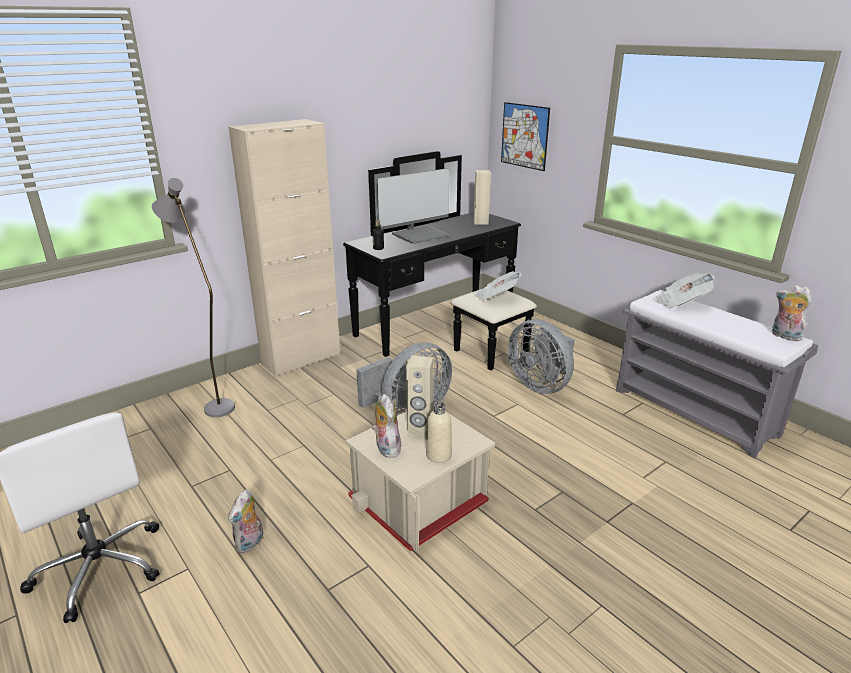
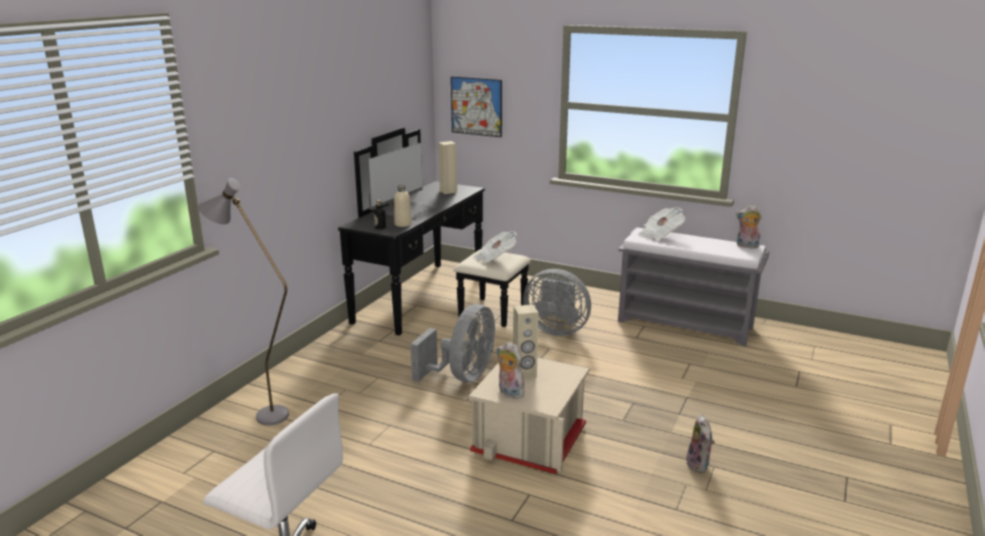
camera: 25 degrees left, 5 degrees down
(250, 544) = (414, 510): plush toy -> plush toy (699, 465)
(301, 359) = (315, 355): beige cabinet -> none
(438, 455) = (555, 387): beige bottle -> beige bottle (403, 224)

